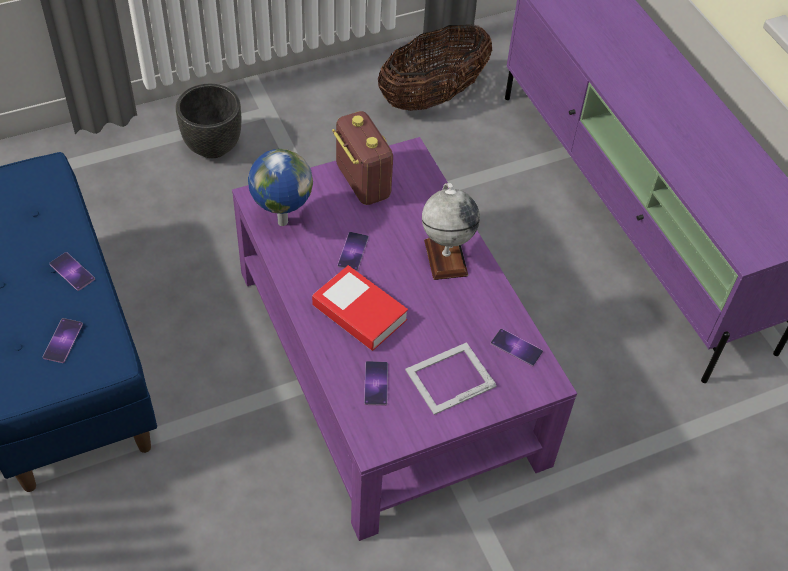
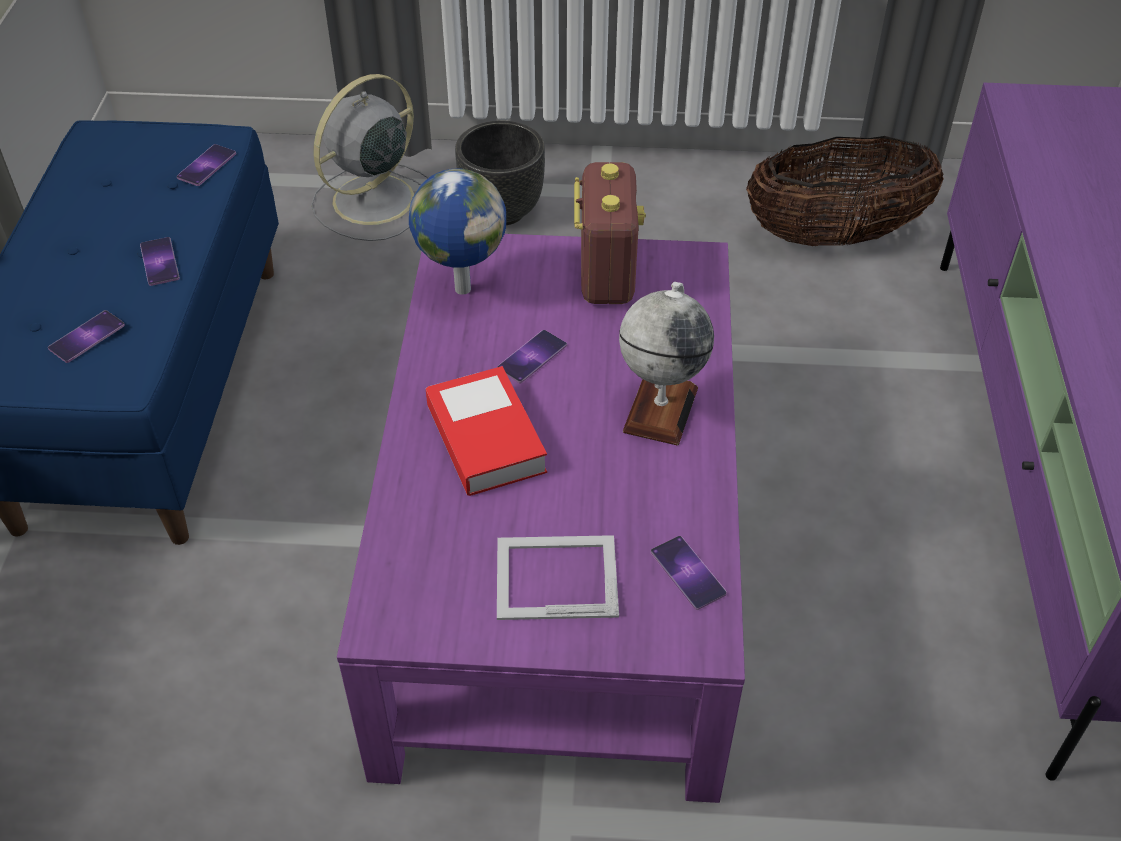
camera: 30 degrees right, 5 degrees down
(116, 168) = (370, 201): none -> grey fan
(376, 383) = (443, 542): phone -> phone (206, 165)

